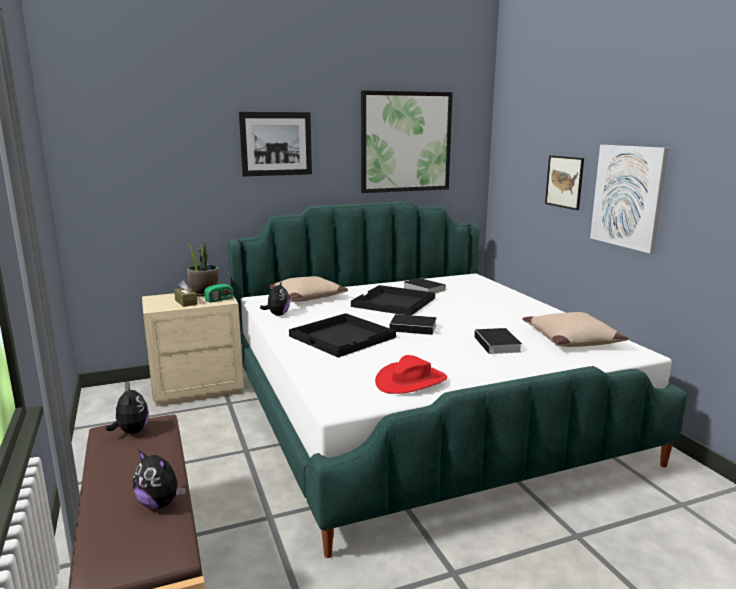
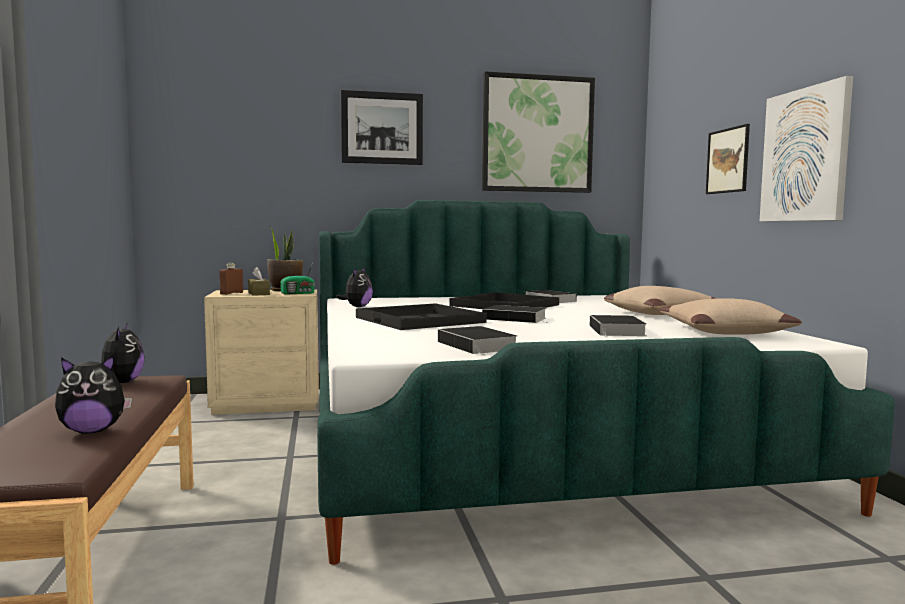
camera: 10 degrees right, 10 degrees down
(160, 503) = (92, 431): plush toy -> plush toy turned 60 degrees counterclockwise
(162, 303) = (231, 293): none -> brown bottle
(307, 297) = (404, 300): beige pillow -> beige pillow (660, 313)
(411, 381) = (478, 346): red hat -> book

